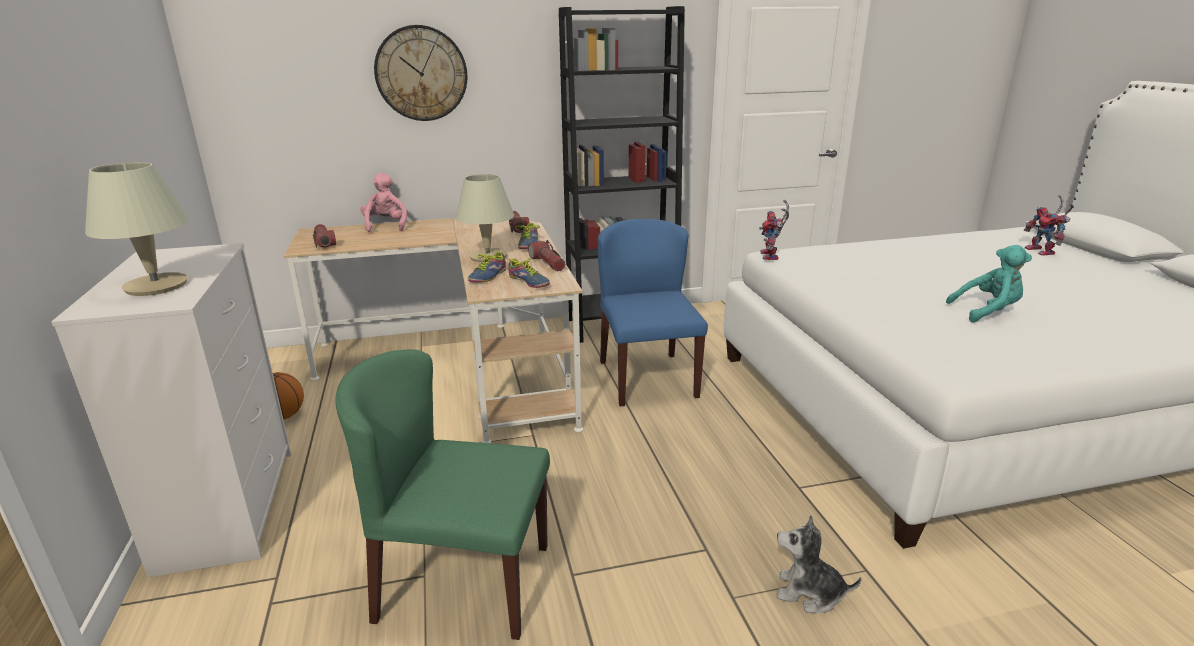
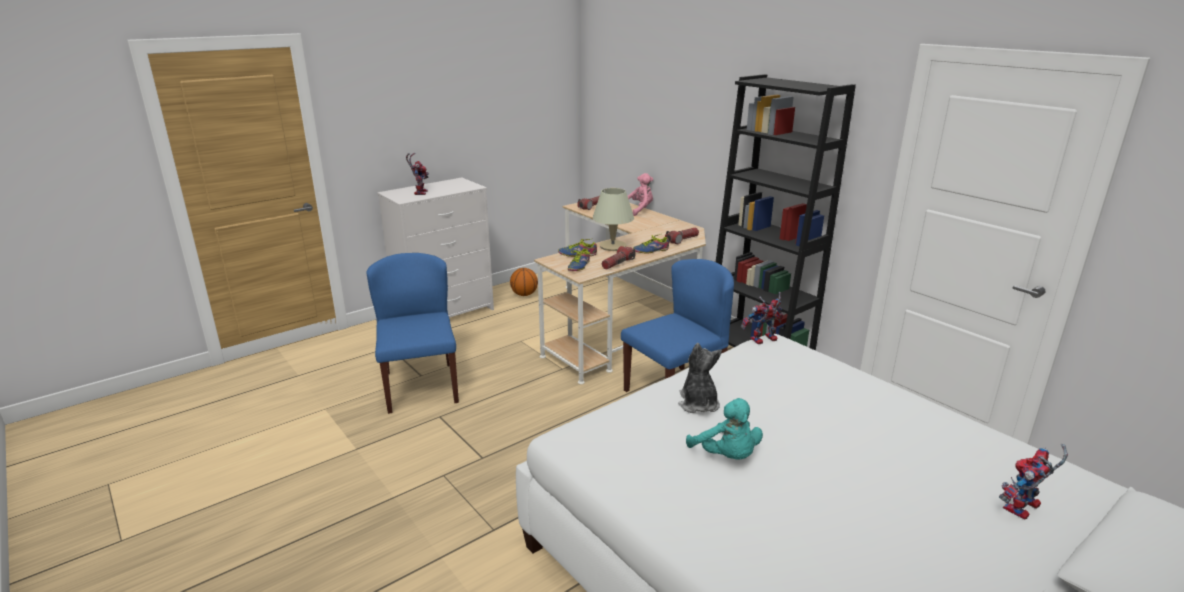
camera: 65 degrees right, 0 degrees up
(155, 286) = (419, 192): beige table lamp -> toy robot
(421, 73) = (679, 110): wall clock -> none
(462, 582) = (420, 387): green chair -> blue chair
(809, 593) = (459, 505): plush toy -> plush toy (698, 403)

